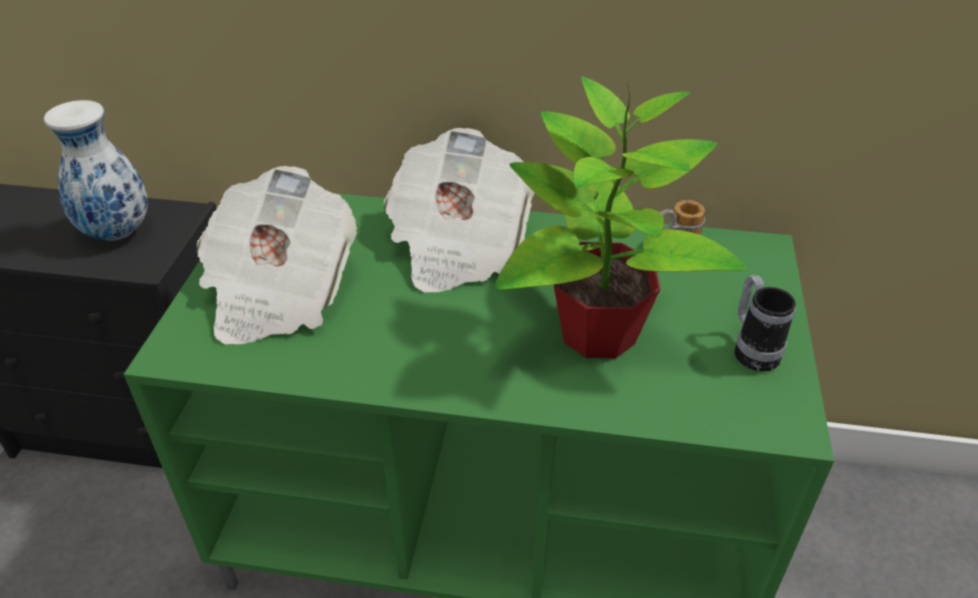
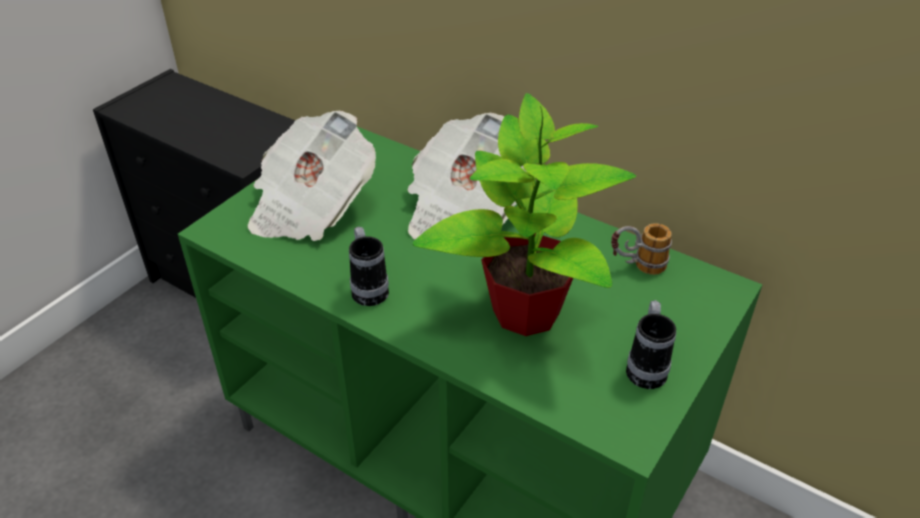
camera: 25 degrees right, 0 degrees up
(118, 232) = (240, 132): vase -> none
(411, 363) = (368, 288): none -> mug

